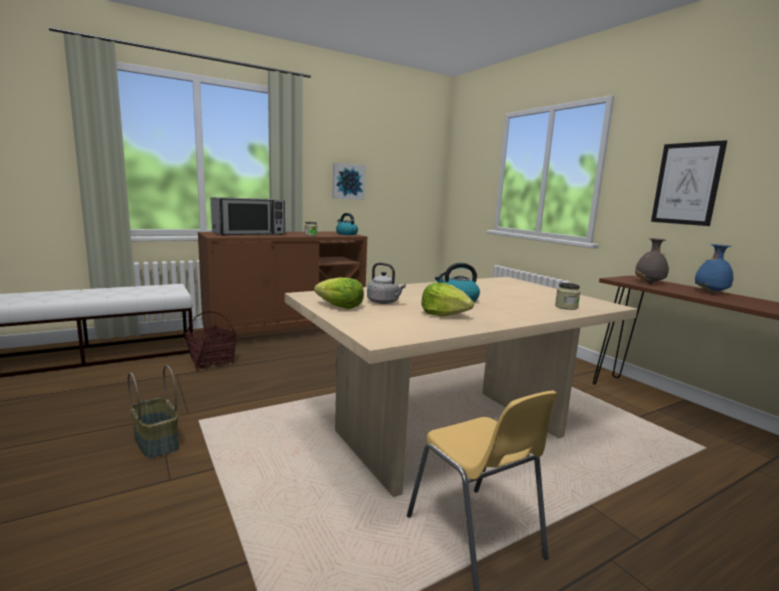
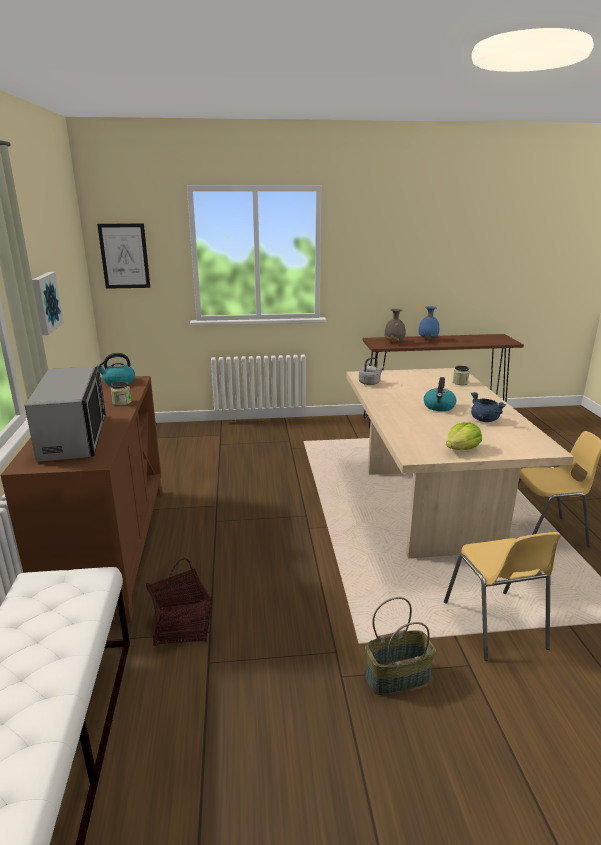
camera: 65 degrees left, 10 degrees up
(235, 494) = (494, 625): none -> yellow chair
(384, 302) = (445, 431): grey kettle -> grey kettle (370, 383)
(444, 314) = (484, 420): lettuce -> blue cooking pot
(686, 184) = (391, 263): picture -> picture (124, 256)

